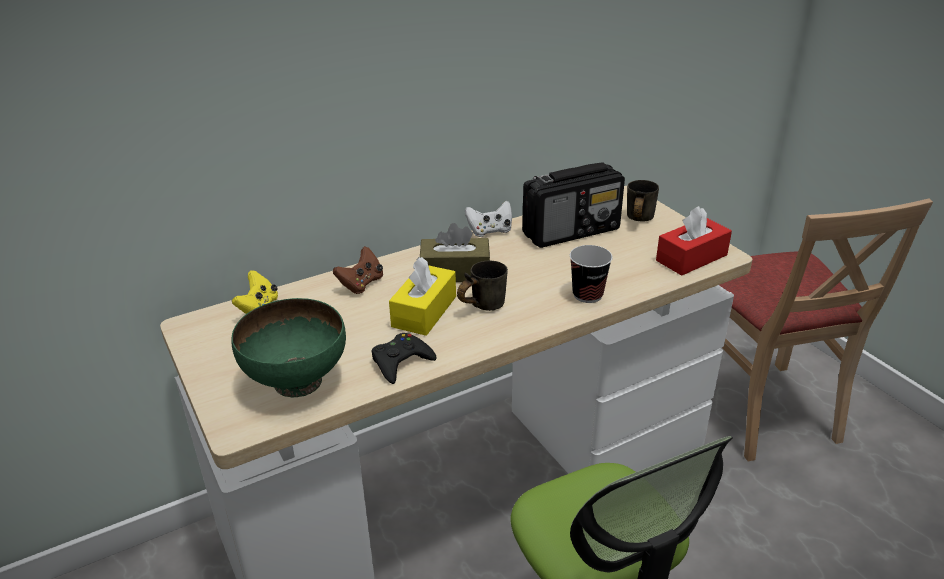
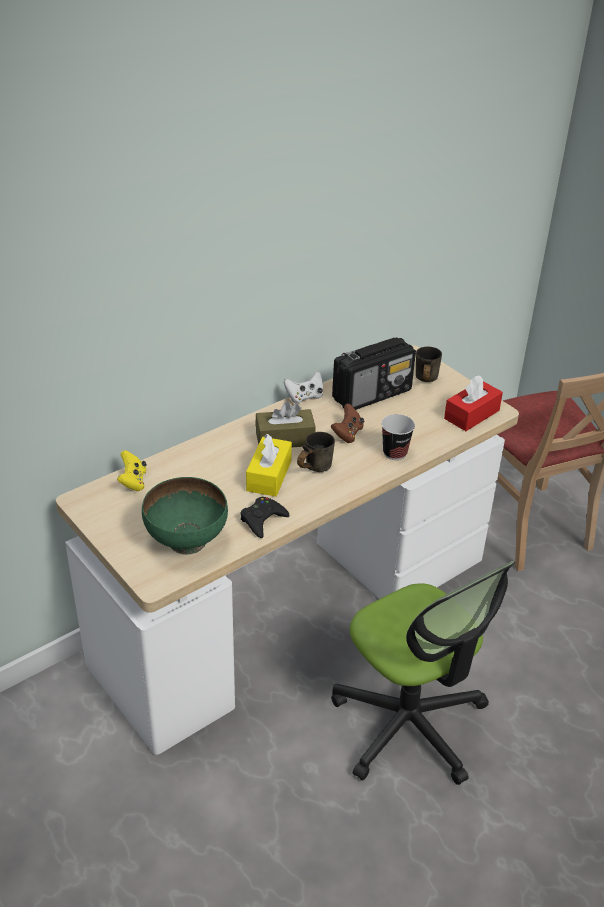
camera: 10 degrees left, 5 degrees up
(361, 284) = (210, 454): brown game controller -> brown game controller (347, 434)

